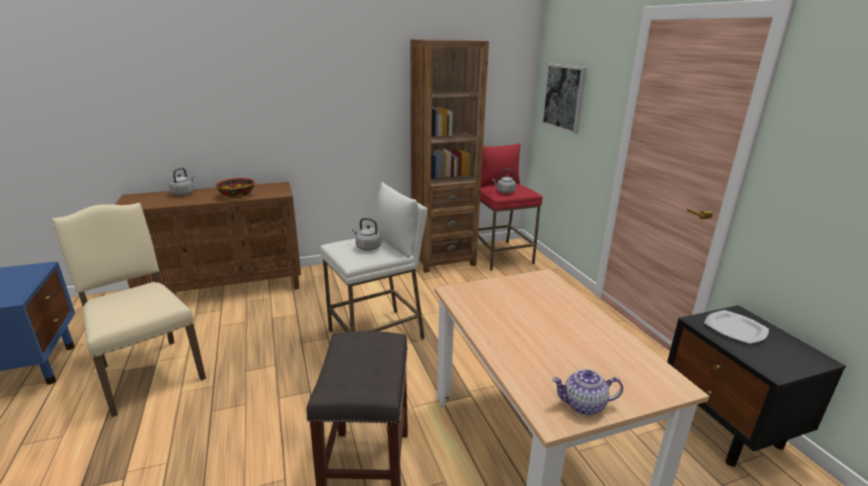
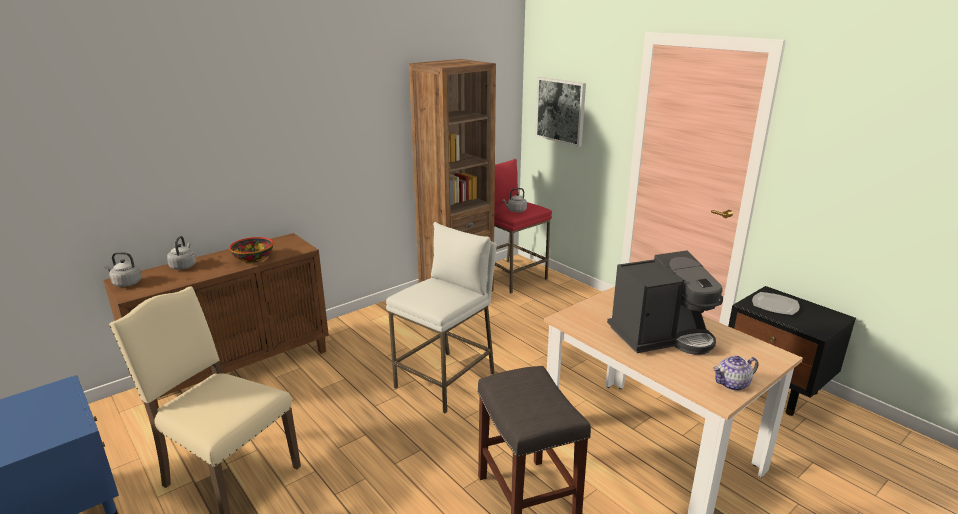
camera: 20 degrees left, 0 degrees up
(367, 247) = (440, 292): grey kettle -> grey kettle (126, 283)
(543, 330) = (662, 336): none -> coffee machine

